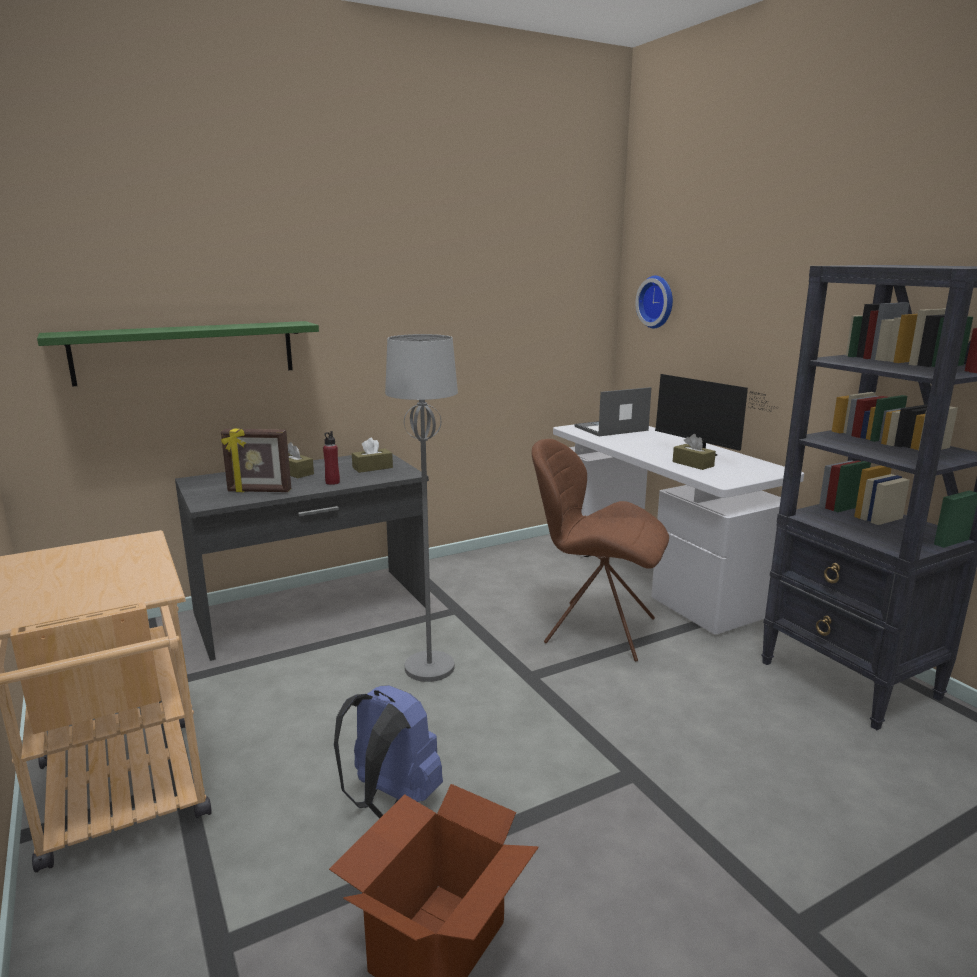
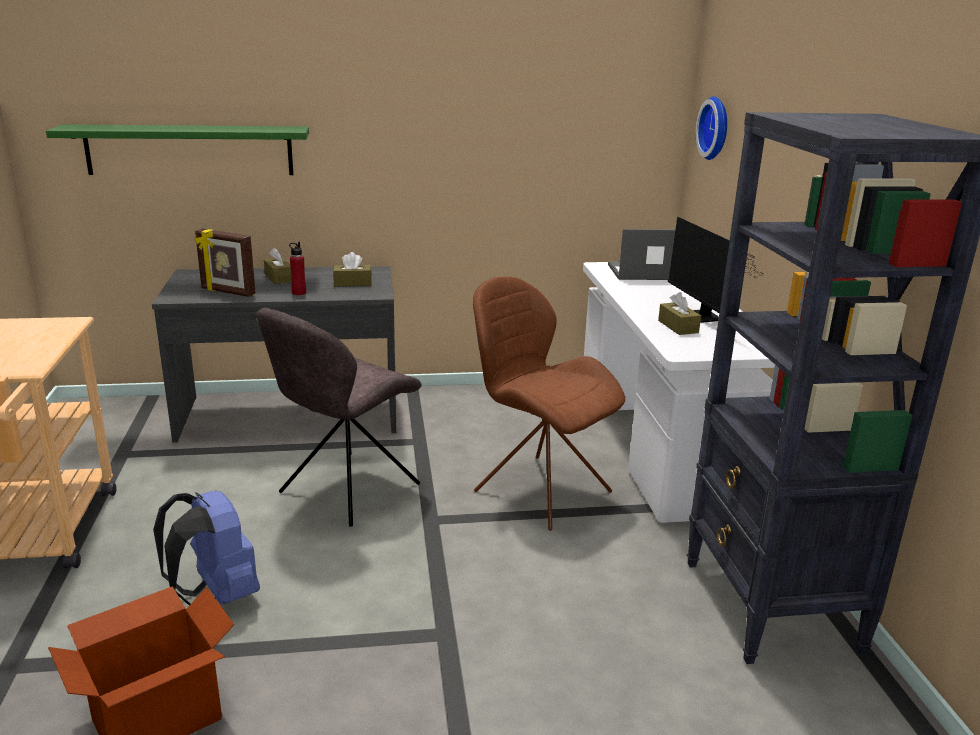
camera: 20 degrees right, 5 degrees up
(429, 668) = (346, 490): grey floor lamp -> grey chair

